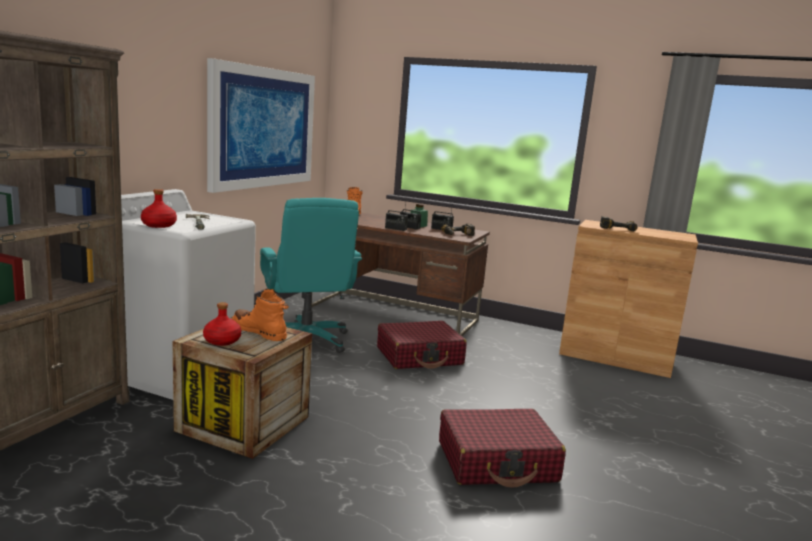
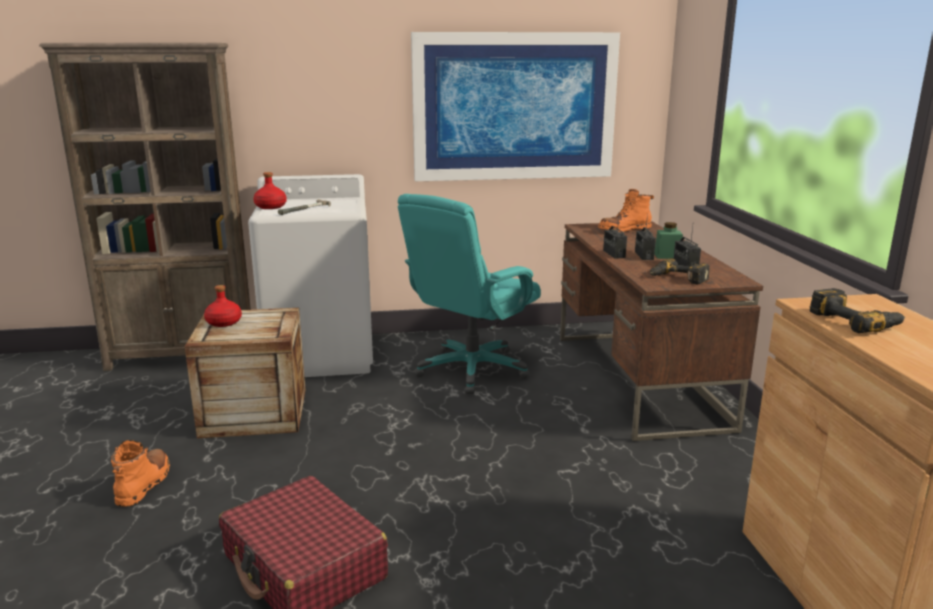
camera: 60 degrees right, 5 degrees up
(259, 332) = (263, 325): orange boot -> orange boot (144, 484)
(420, 356) = (533, 435): red suitcase -> none

